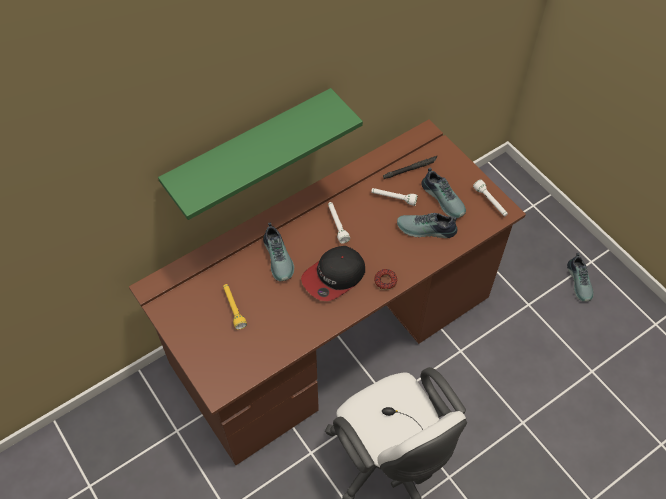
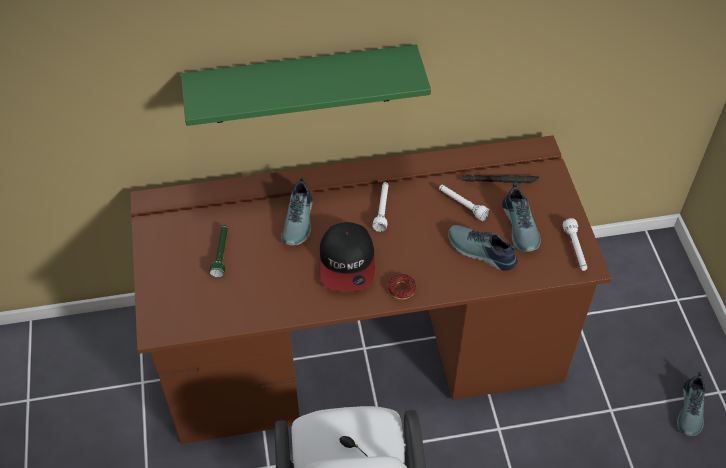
camera: 25 degrees right, 5 degrees down
(233, 308) = (221, 254): yellow flashlight -> green flashlight
(334, 276) = (347, 262): cap -> cap turned 75 degrees counterclockwise

